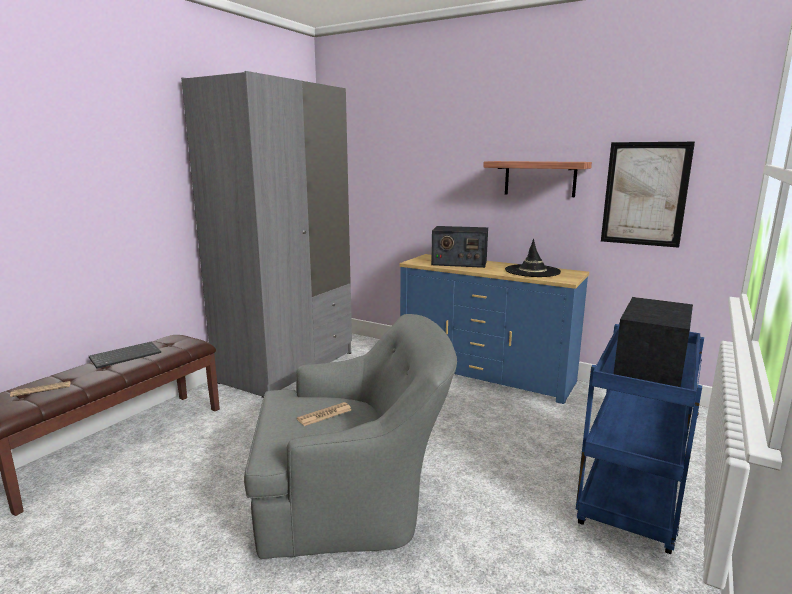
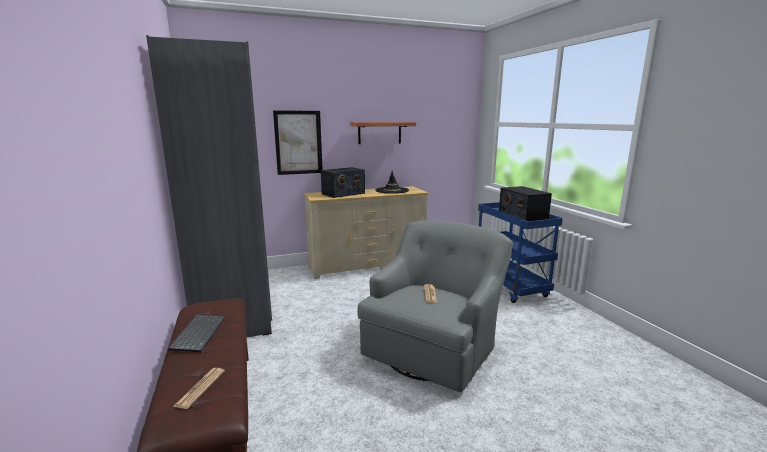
camera: 50 degrees left, 0 degrees up
(485, 374) = (367, 265): blue dresser -> beige dresser
(645, 194) = (434, 139): picture -> picture (298, 142)

